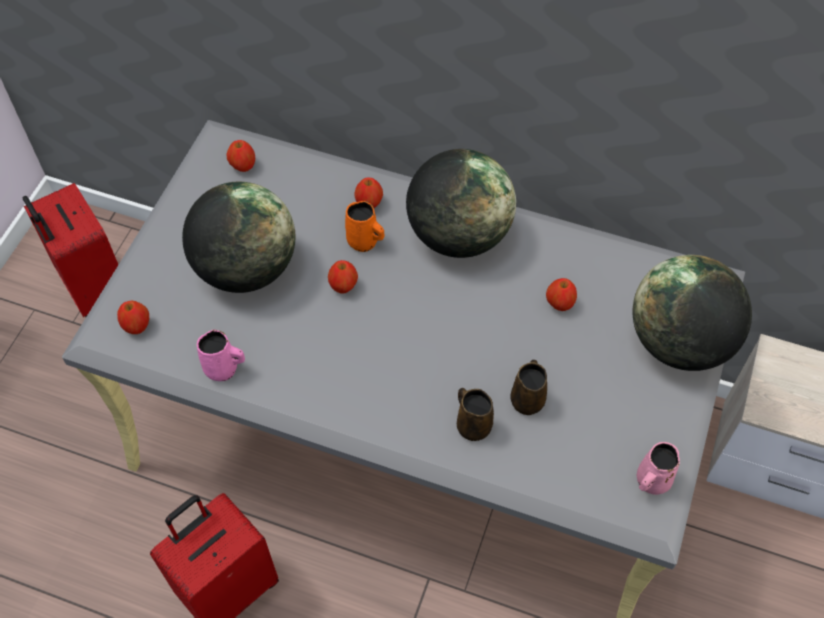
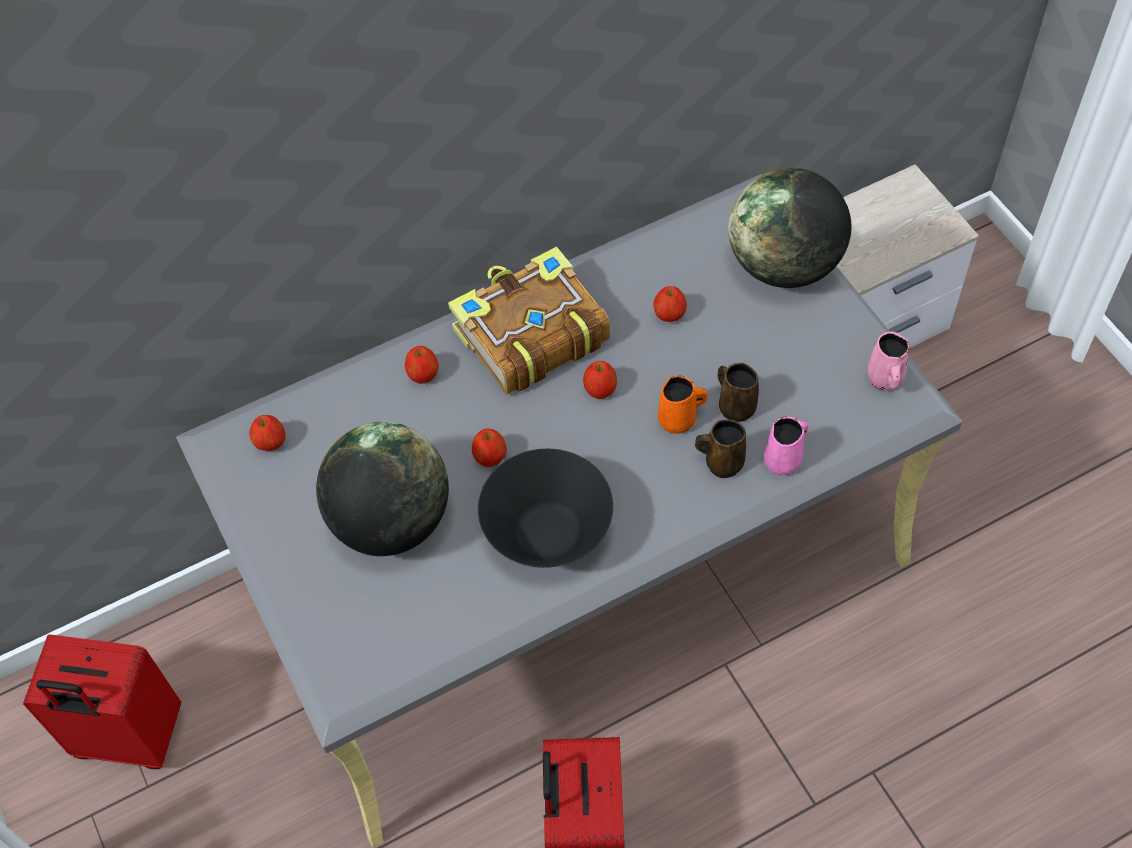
camera: 45 degrees left, 0 degrees up
(137, 326) = (361, 655): apple -> apple (600, 390)
(223, 369) = (481, 613): pink mug -> pink mug (784, 460)
(317, 361) = (547, 533): none -> black bowl
(364, 242) = (460, 408): orange mug -> orange mug (679, 420)
(458, 236) = (529, 335): globe -> book

